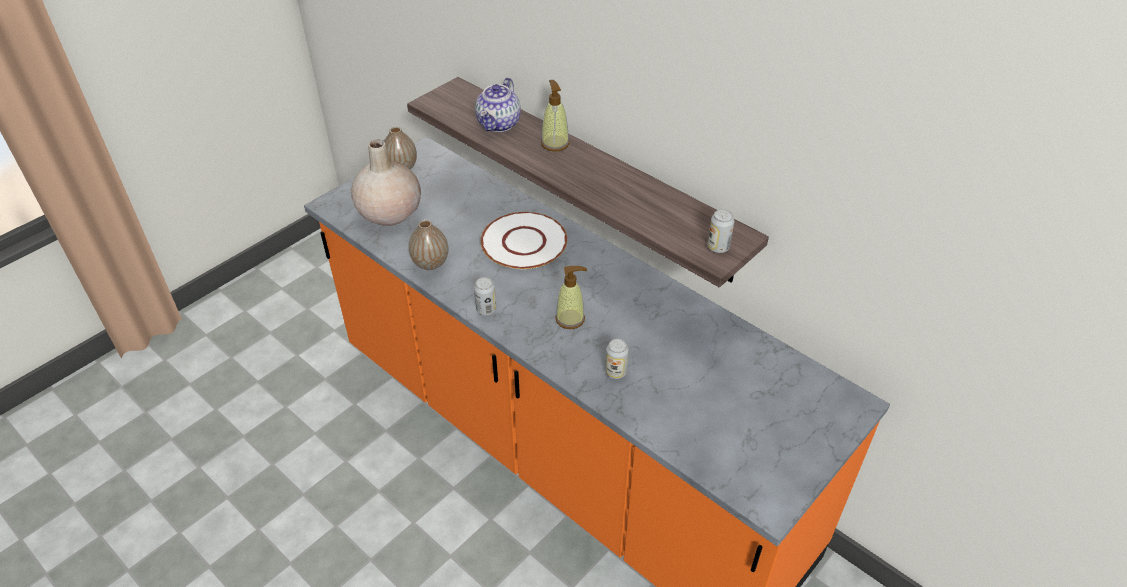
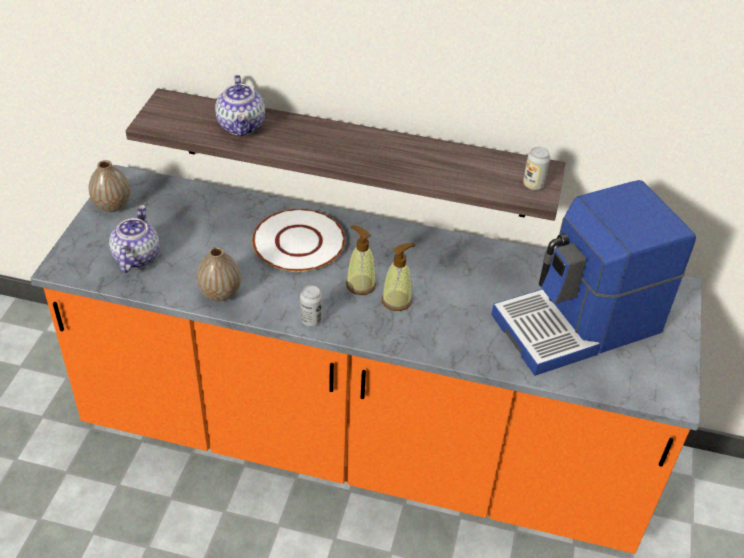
camera: 30 degrees left, 0 degrees up
(389, 213) = (136, 257): beige vase -> teapot
(555, 143) = (313, 130): soap dispenser -> soap dispenser (360, 285)
(616, 372) = (472, 334): can -> none
(725, 401) = (579, 325): none -> coffee machine

